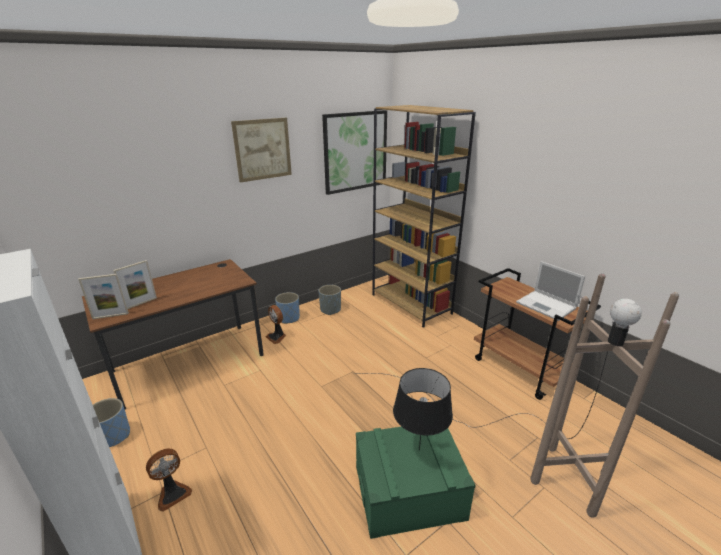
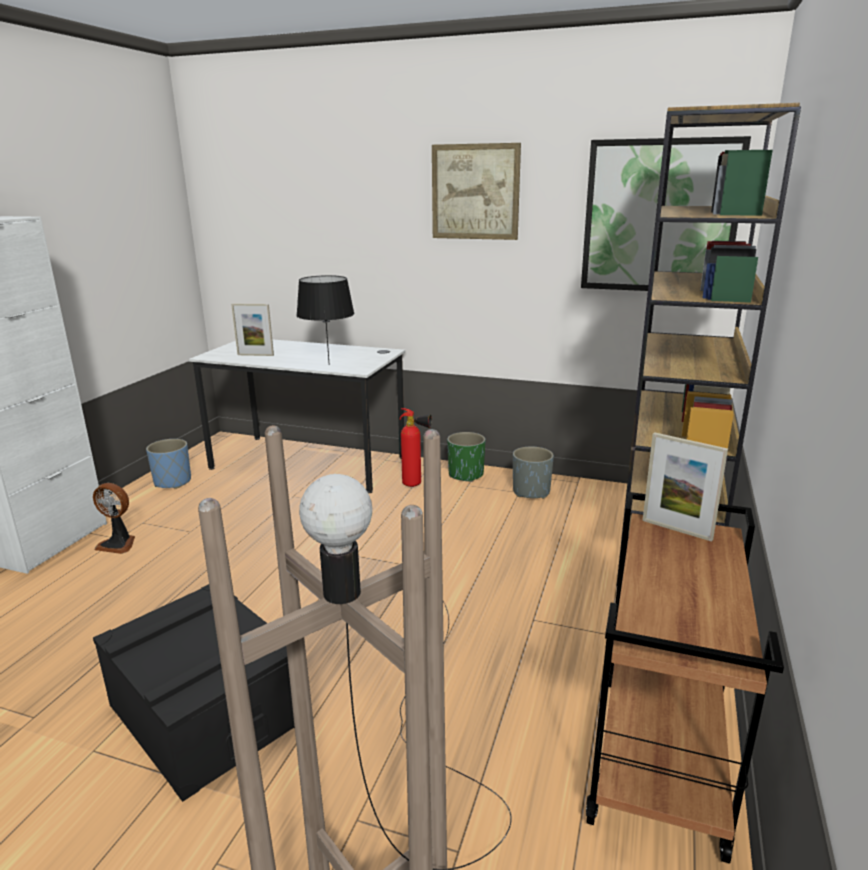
camera: 55 degrees right, 5 degrees down
(110, 316) = (220, 355): picture frame -> picture frame (676, 530)
(189, 363) = (308, 463): brown desk -> white desk
(277, 337) = (416, 485): fan -> fire extinguisher
(289, 318) = (466, 475): blue planter -> green planter
(408, 492) = (206, 712): green storage box -> black storage box
(419, 449) = (214, 645): black table lamp -> black table lamp (329, 365)
(547, 306) = (683, 602): laptop -> none

